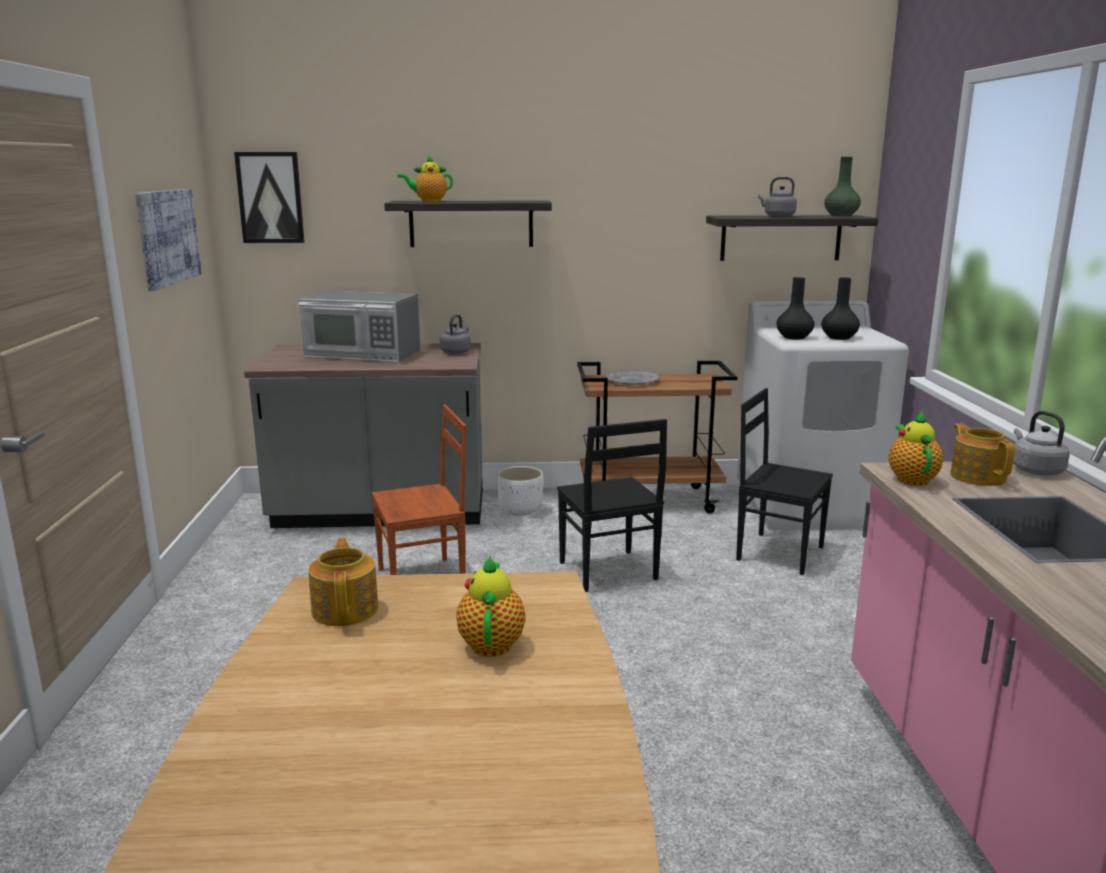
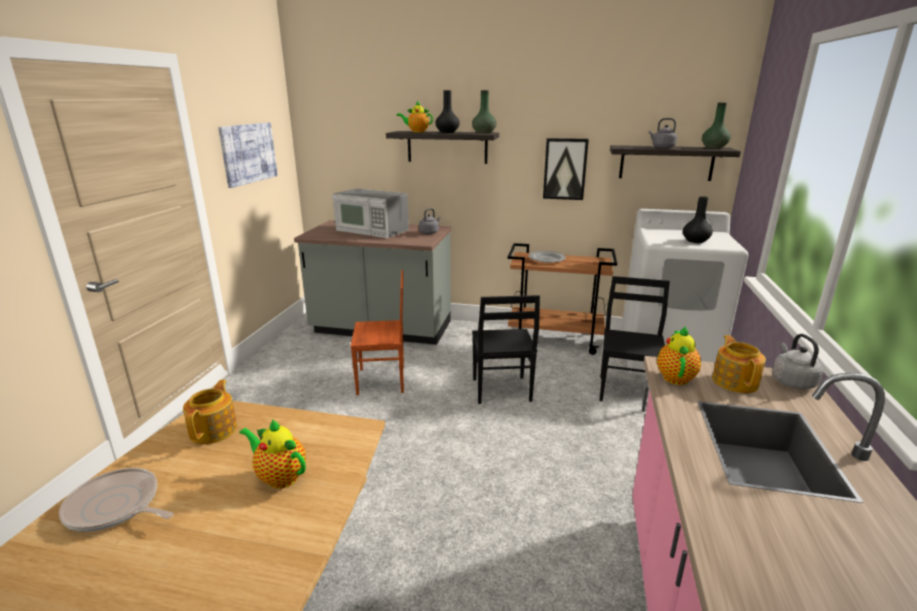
camera: 15 degrees right, 5 degrees up
(270, 197) = (325, 127): picture -> picture (565, 169)
(290, 704) = (116, 507): none -> frying pan
(492, 643) = (279, 477): teapot -> teapot turned 75 degrees counterclockwise
(520, 510) = (467, 337): white planter -> none
(532, 201) = (484, 133): none -> green vase
(779, 552) = (628, 392): black chair -> black chair turned 60 degrees clockwise
(794, 337) = (660, 238): black vase -> black vase (447, 132)

